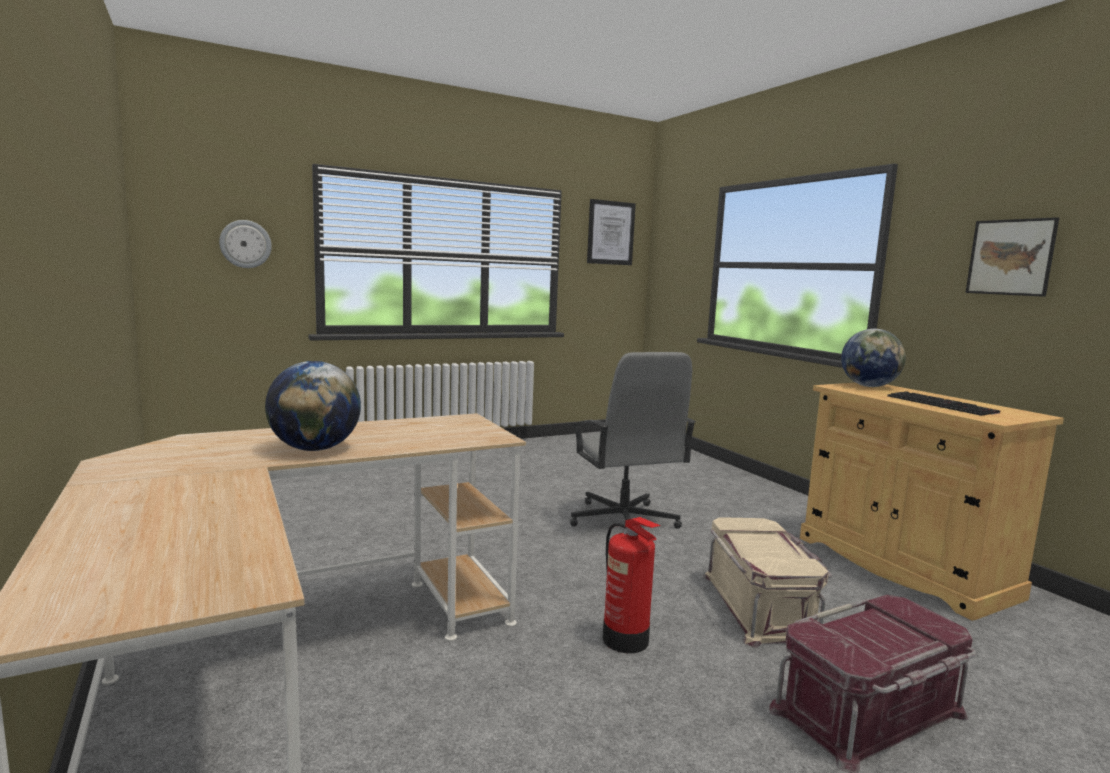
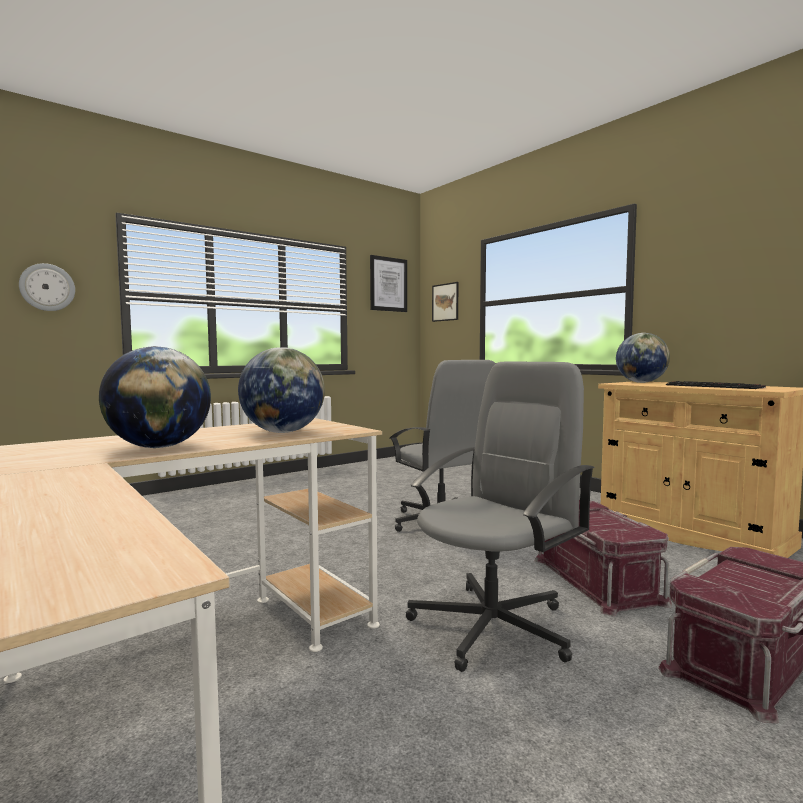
camera: 10 degrees left, 5 degrees down
(432, 435) = (283, 432): none -> globe
(626, 640) = (494, 626): fire extinguisher -> grey office chair
(761, 607) = (598, 580): beige storage box -> red storage box
(1010, 257) = (743, 266): picture -> picture (445, 302)

